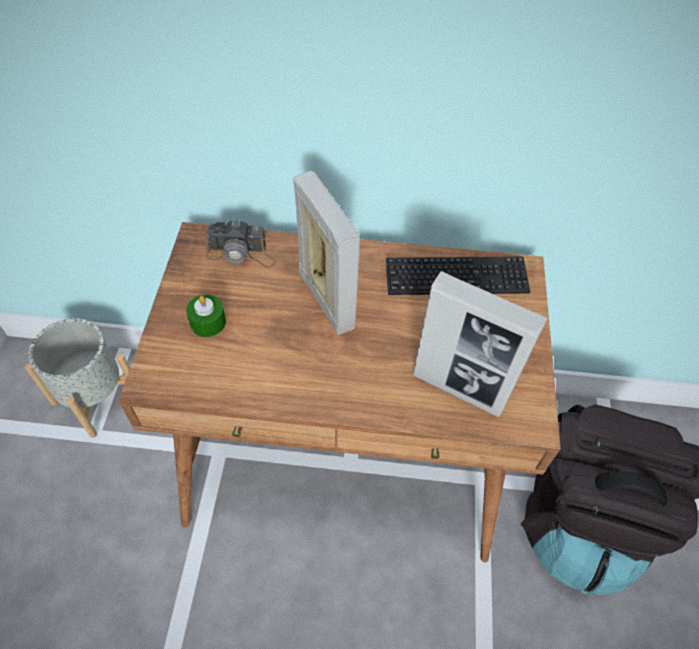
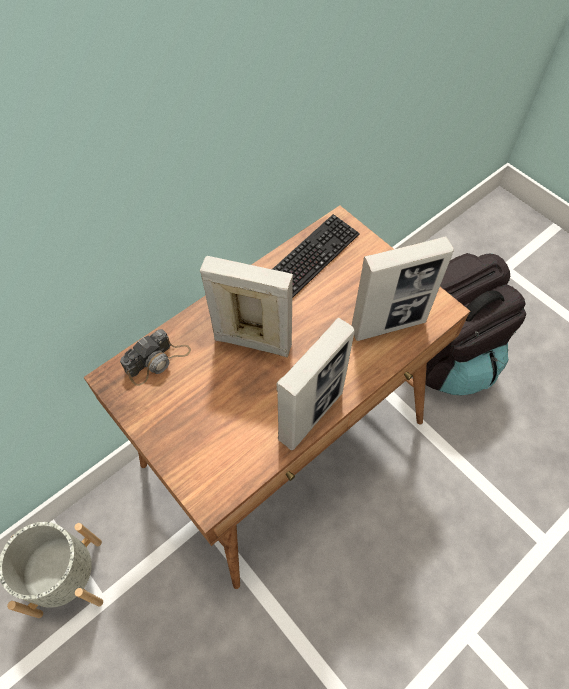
camera: 45 degrees left, 5 degrees up
(208, 322) = (196, 426): green candle -> none
(298, 396) = (311, 415): none -> picture frame

